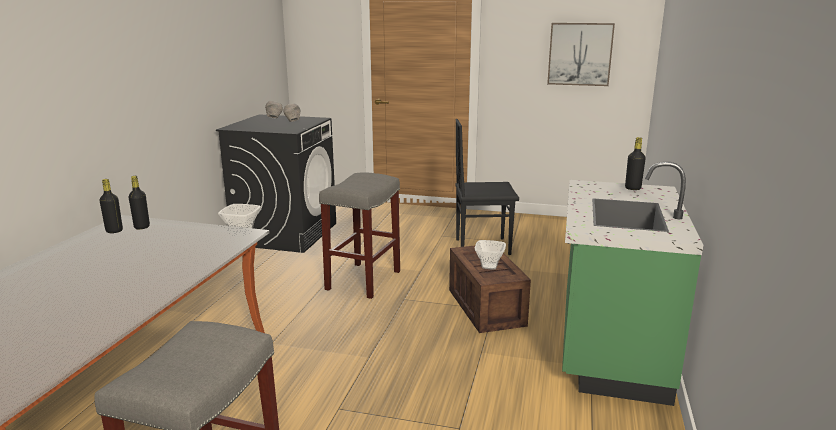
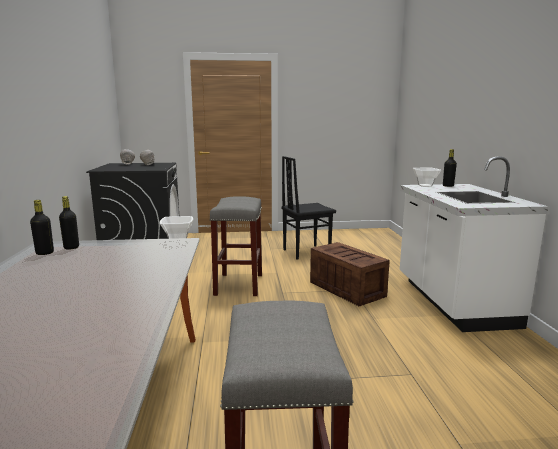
camera: 20 degrees left, 5 degrees down
(490, 266) = (352, 255): bowl -> bowl (425, 185)
(580, 54) = (348, 113): picture -> none
(609, 349) = (452, 302): green counter -> white counter

